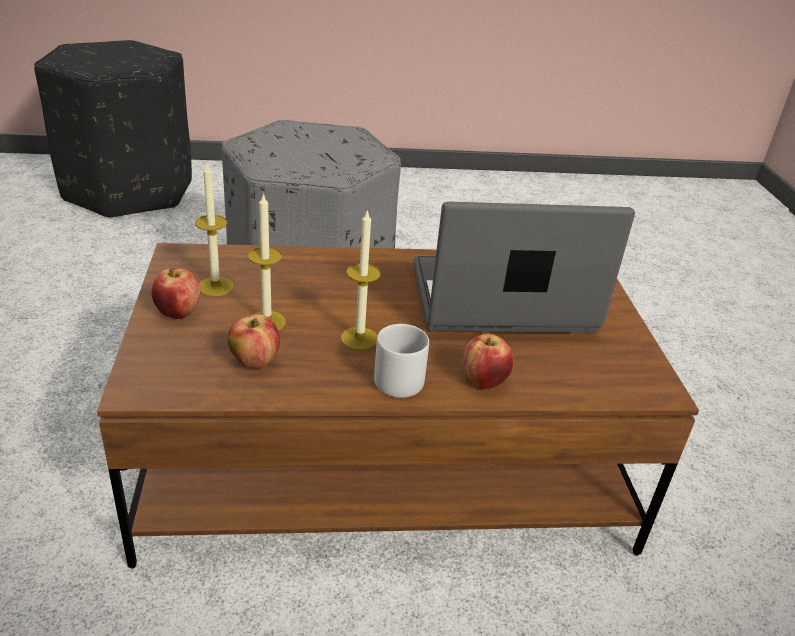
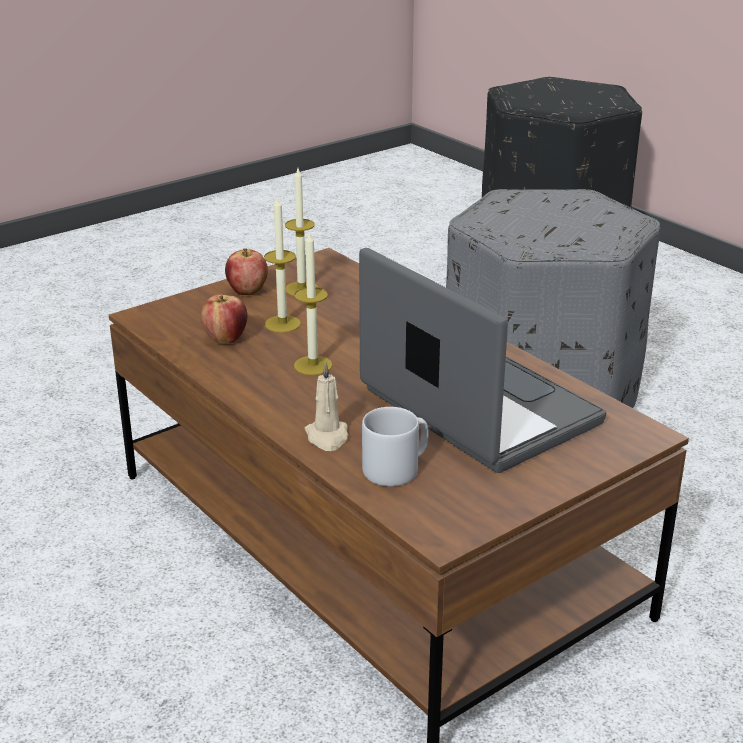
camera: 60 degrees right, 5 degrees down
(399, 378) = (280, 399): grey mug -> grey mug (396, 469)
(484, 381) = (327, 437): apple -> beige candle

